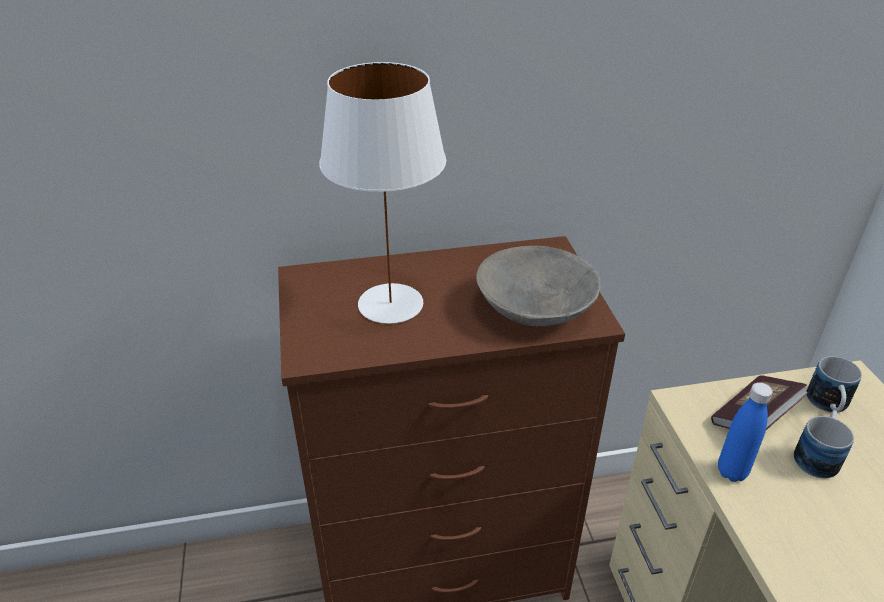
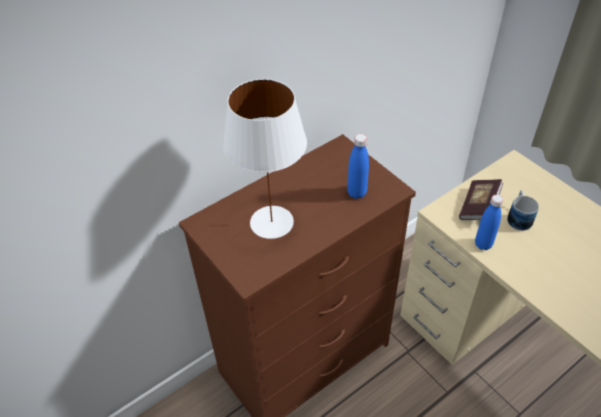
camera: 25 degrees left, 10 degrees up
(534, 307) = (357, 193): grey bowl -> blue bottle
(828, 406) = (510, 185): mug -> none

